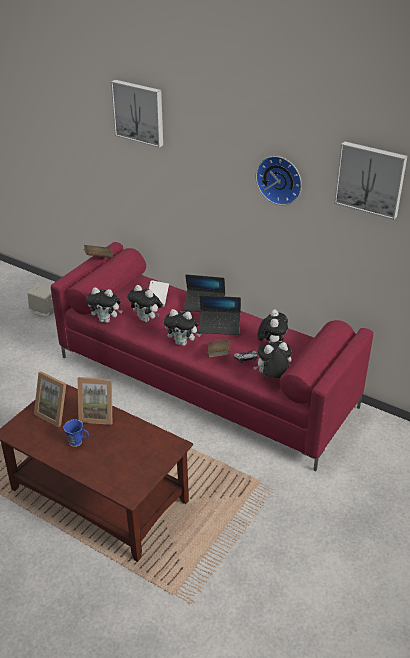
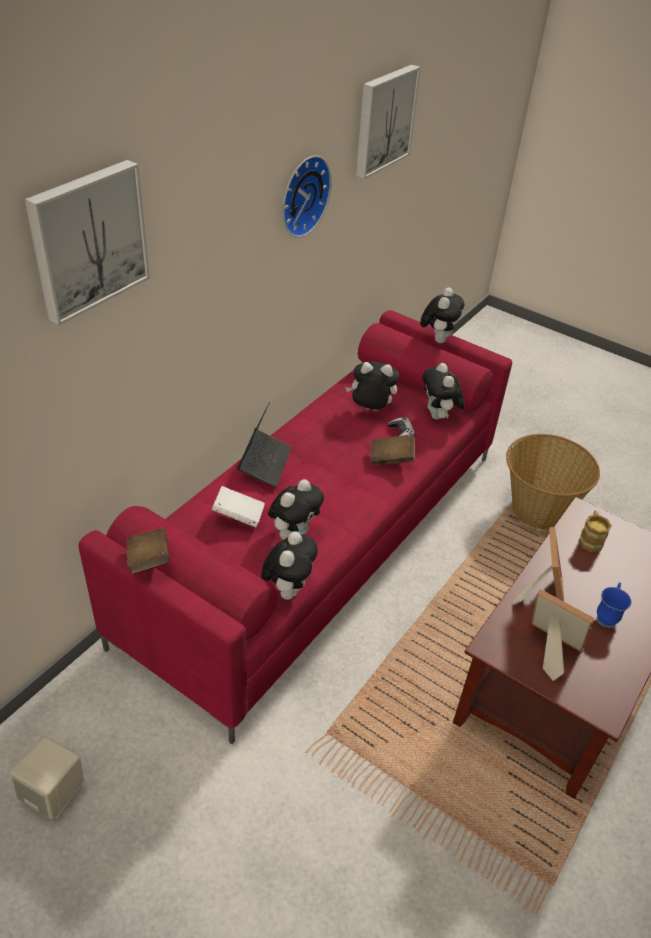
camera: 90 degrees left, 5 degrees up
(55, 413) = (548, 649): picture frame -> picture frame turned 90 degrees counterclockwise
(148, 445) = (590, 539): none -> mug
(182, 343) = (361, 494): plush toy -> plush toy (438, 339)
(219, 326) = (323, 451): laptop -> none
(261, 500) = (537, 509): none -> basket

